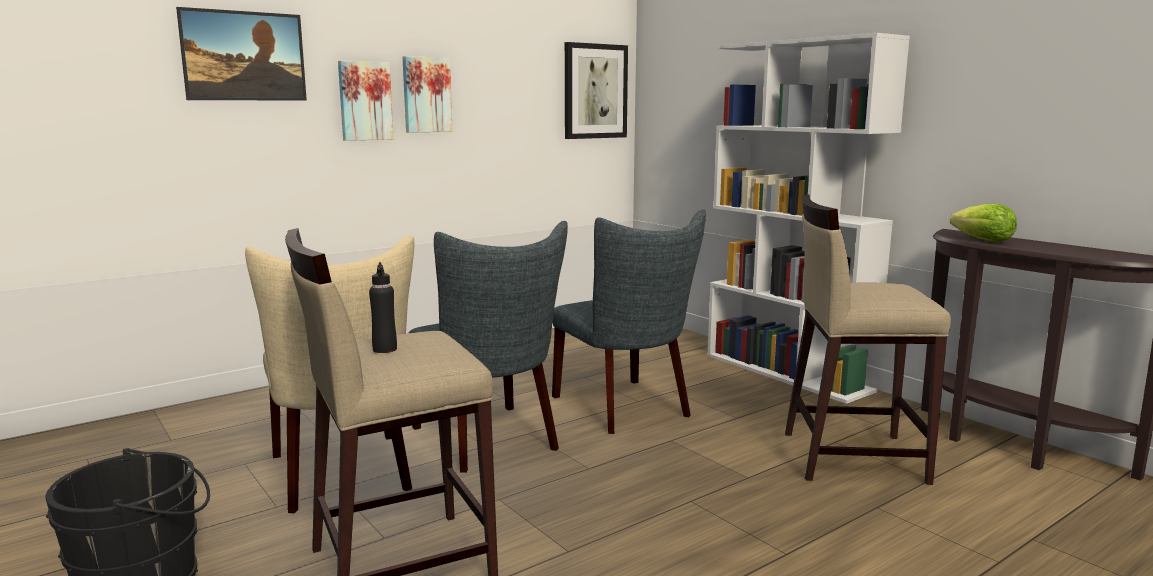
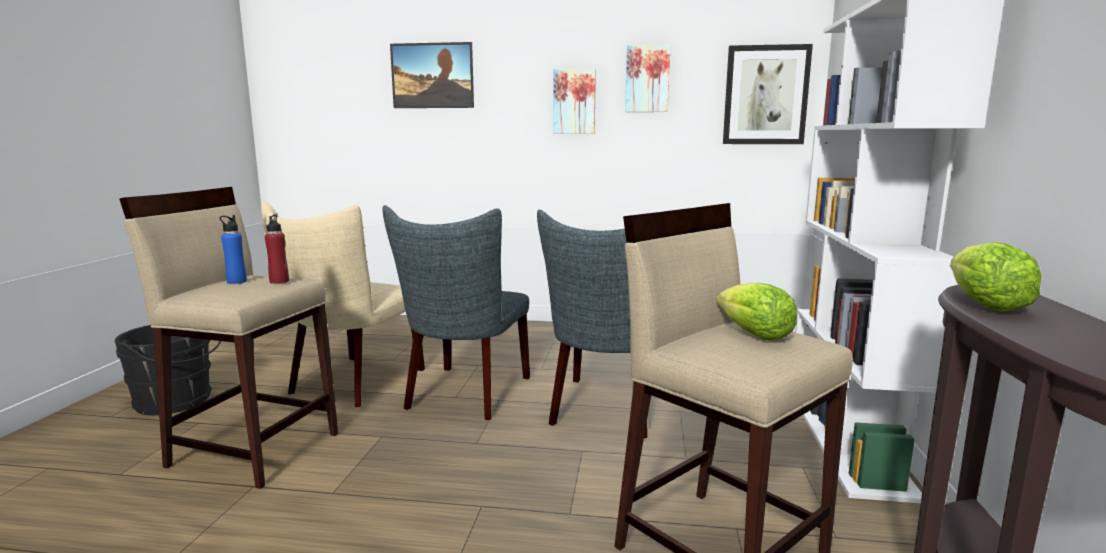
camera: 45 degrees right, 0 degrees up
(365, 101) = (520, 107): picture -> picture (647, 79)
(384, 349) = (236, 281): black bottle -> blue bottle
(430, 338) = (279, 281): none -> red bottle
(871, 287) = (754, 335): none -> lettuce

